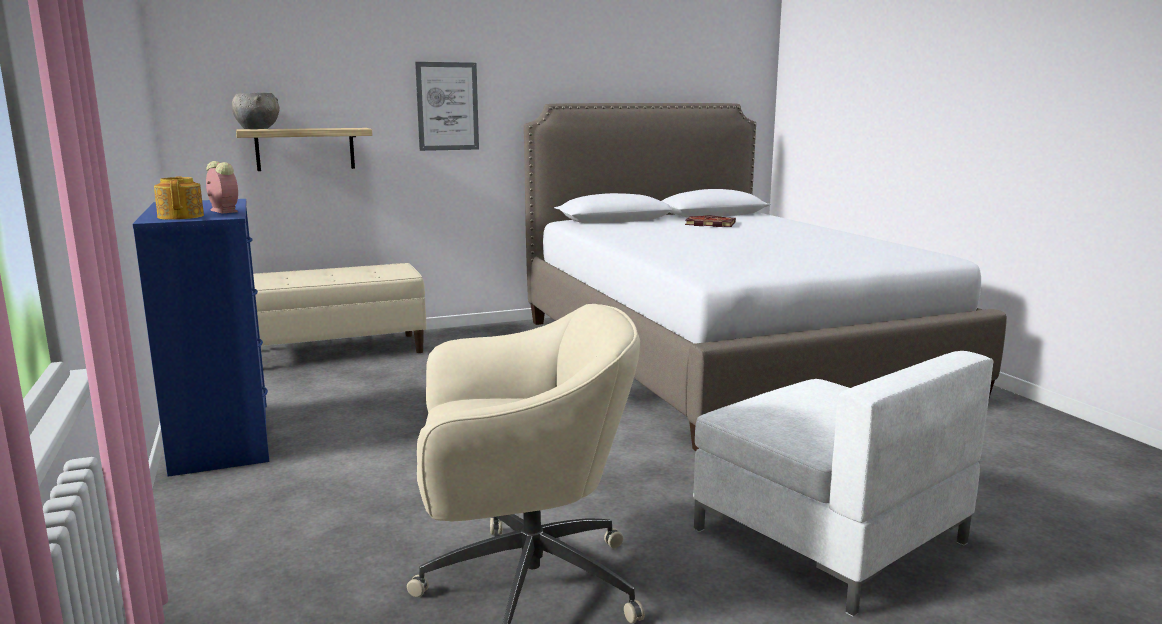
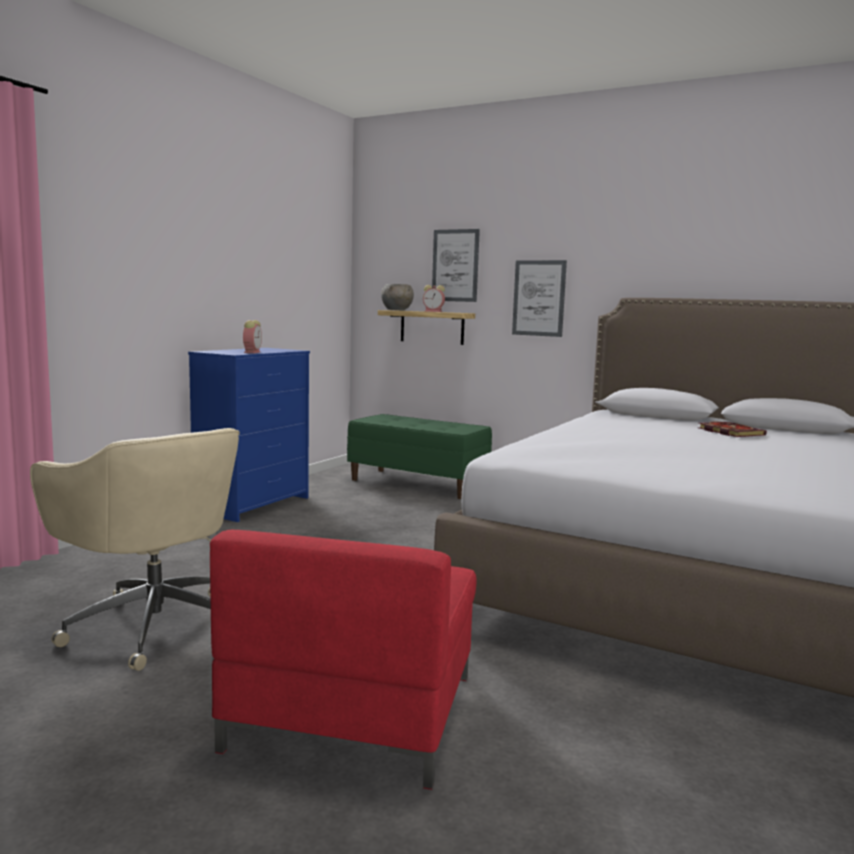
camera: 50 degrees right, 5 degrees down
(181, 216) = (221, 351): teapot -> none
(313, 128) = (434, 311): none -> alarm clock
(331, 67) = (455, 265): none -> picture
(338, 351) = (418, 483): beige bench -> green bench
(827, 534) = (356, 710): white armchair -> red armchair

